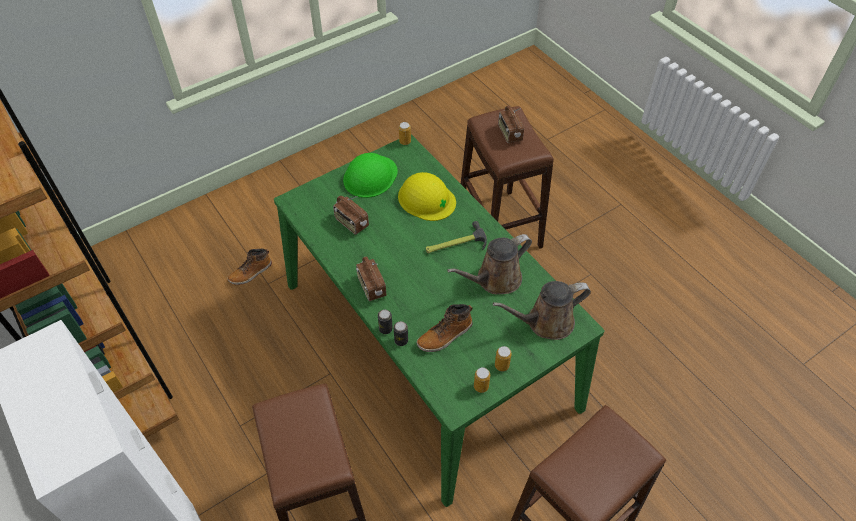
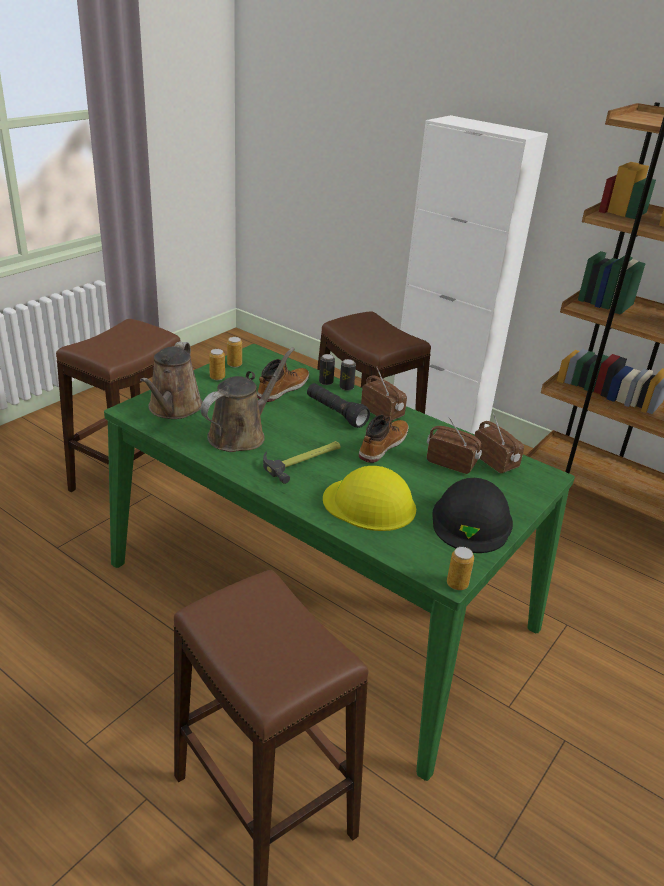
camera: 160 degrees right, 20 degrees down
(251, 273) = (600, 633): boot -> boot (382, 446)
(370, 176) = (472, 521): green hard hat -> black hard hat
(411, 293) = (335, 413): none -> black flashlight
(509, 134) = (270, 637): radio -> radio (495, 461)
(545, 322) = (173, 409): brown watering can -> brown watering can turned 135 degrees clockwise

